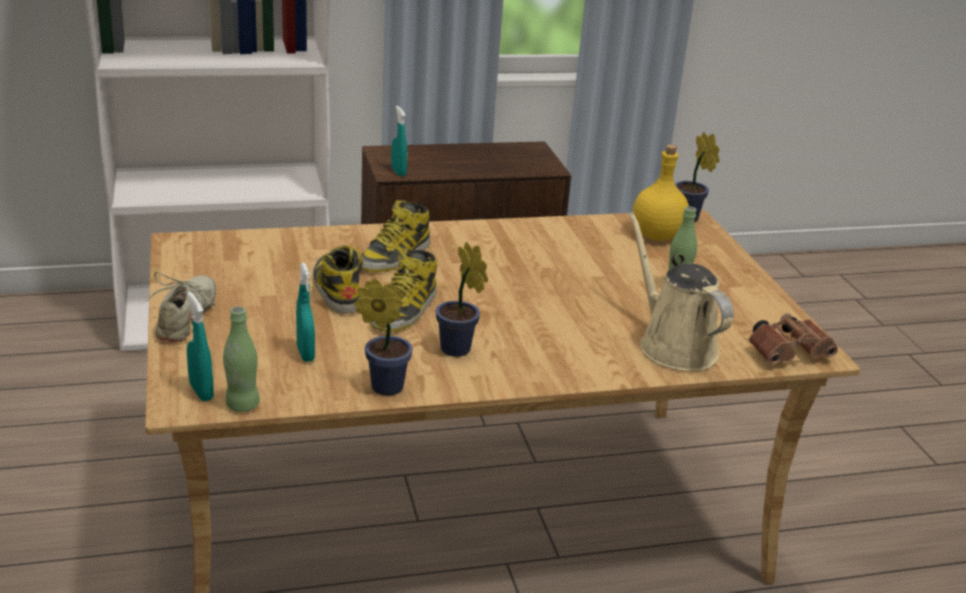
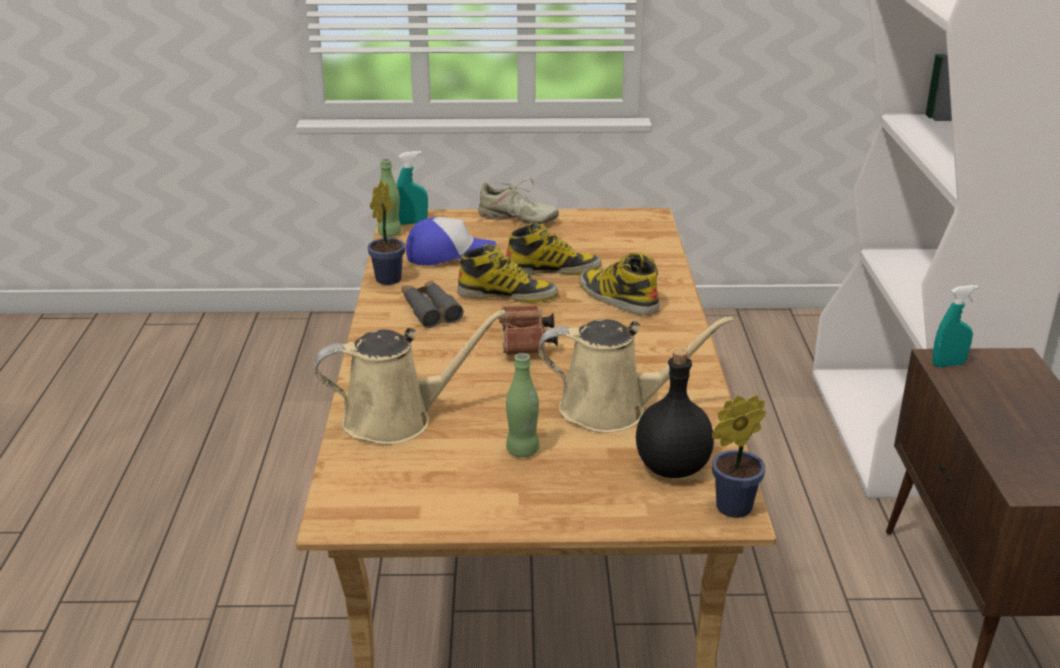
camera: 105 degrees right, 0 degrees up
(305, 354) = (449, 254): turquoise spray bottle -> cap
(405, 311) = (507, 294): boot -> boot turned 150 degrees clockwise
(458, 351) = (430, 310): potted plant -> grey binoculars
(595, 256) = (612, 409): none -> beige watering can
(657, 236) = (670, 467): yellow bottle -> black bottle
(789, 354) = (347, 494): brown binoculars -> brown binoculars (526, 344)

